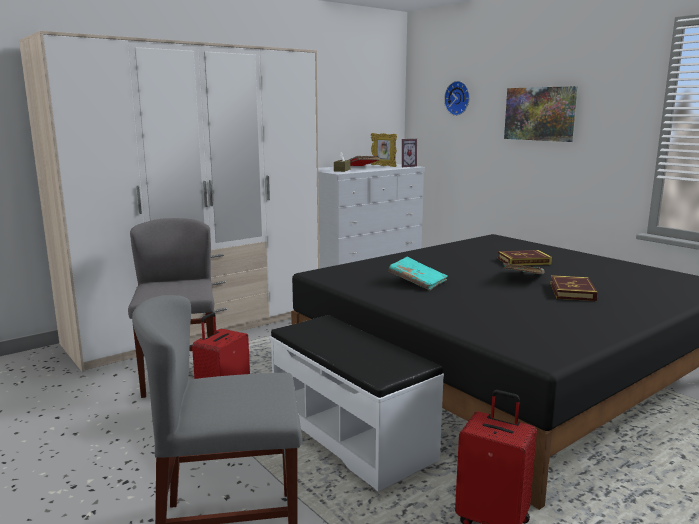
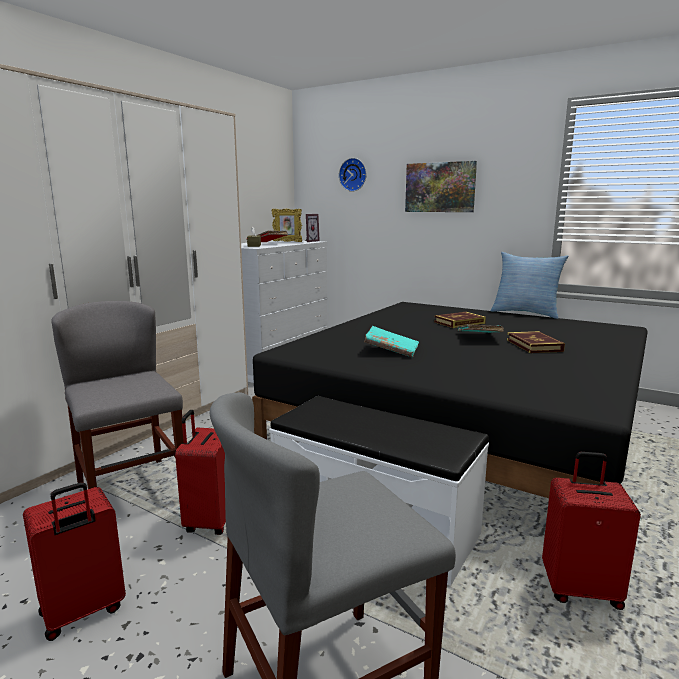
camera: 20 degrees left, 0 degrees up
(106, 448) = (83, 612): none -> red suitcase
(616, 257) = (525, 313): none -> pillow

